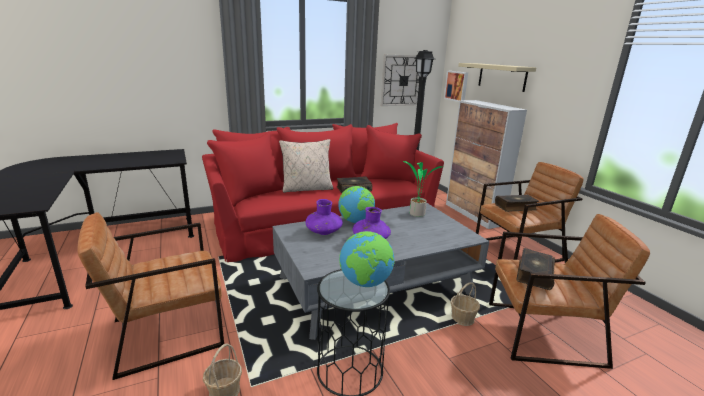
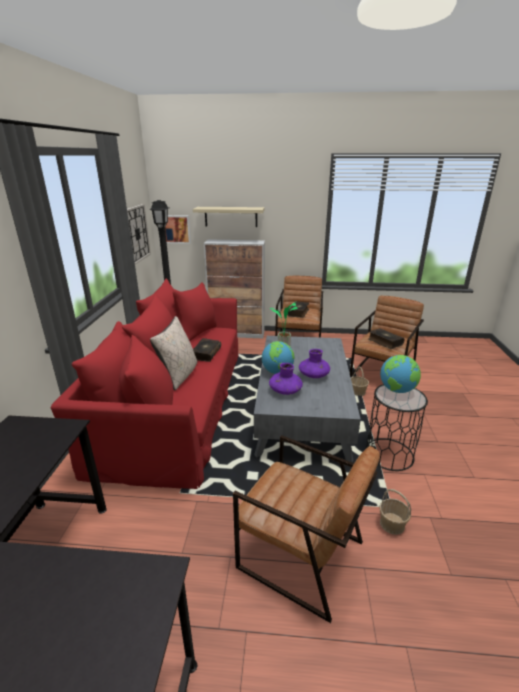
camera: 60 degrees left, 5 degrees up
(167, 332) = (300, 555): brown armchair -> brown armchair turned 60 degrees counterclockwise

